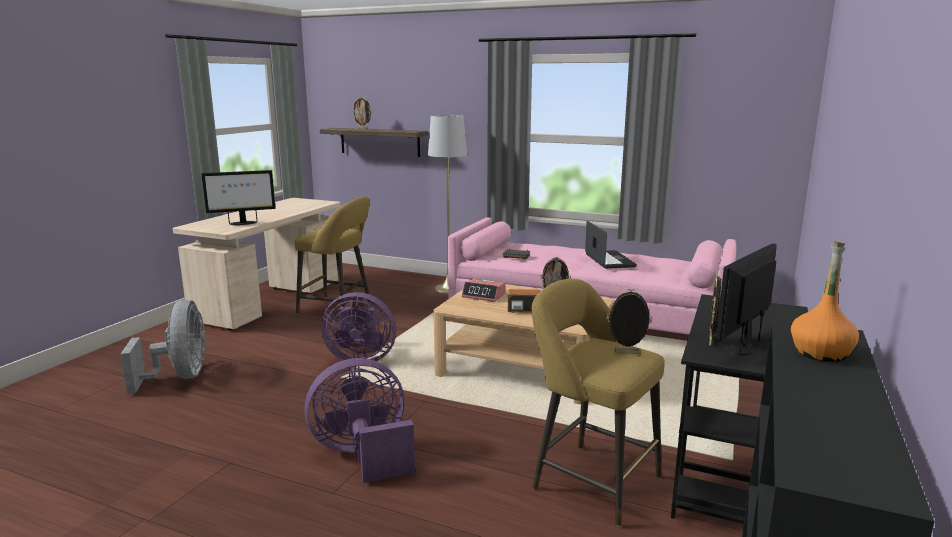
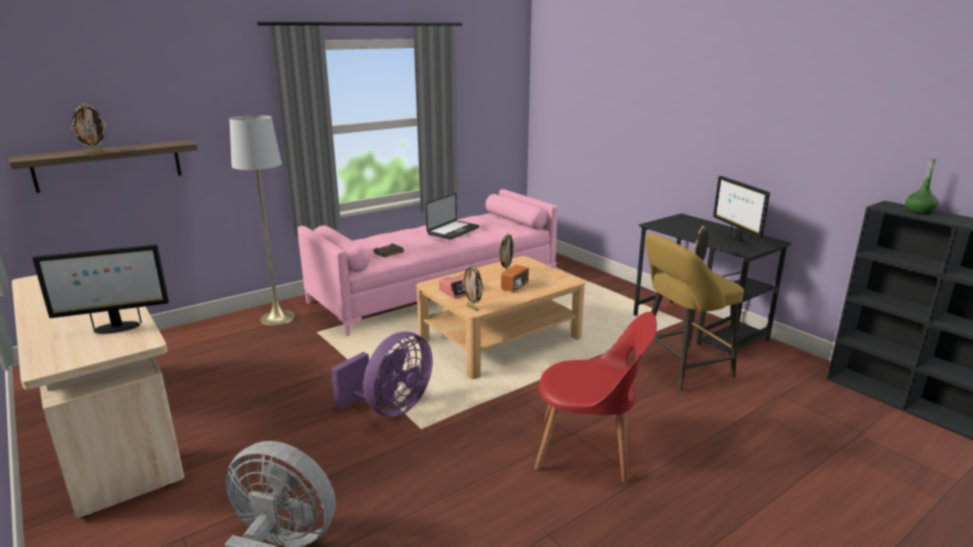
camera: 60 degrees left, 5 degrees up
(242, 223) = (116, 328): monitor -> monitor turned 60 degrees clockwise
(338, 308) = (227, 390): yellow stool -> none
(363, 455) = (588, 450): purple fan -> red chair
(609, 260) = (453, 231): laptop -> laptop turned 105 degrees clockwise
(711, 341) = (723, 244): picture frame -> picture frame (473, 308)
(821, 353) = (919, 212): orange bottle -> green bottle

